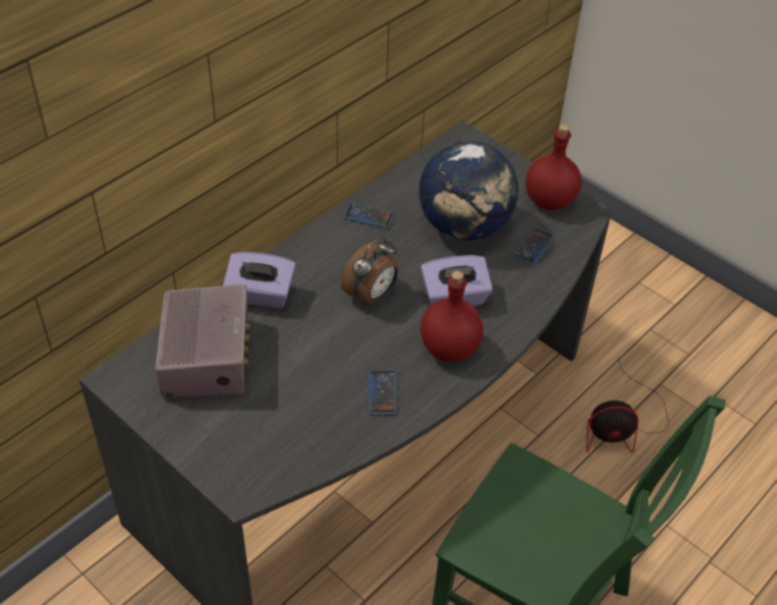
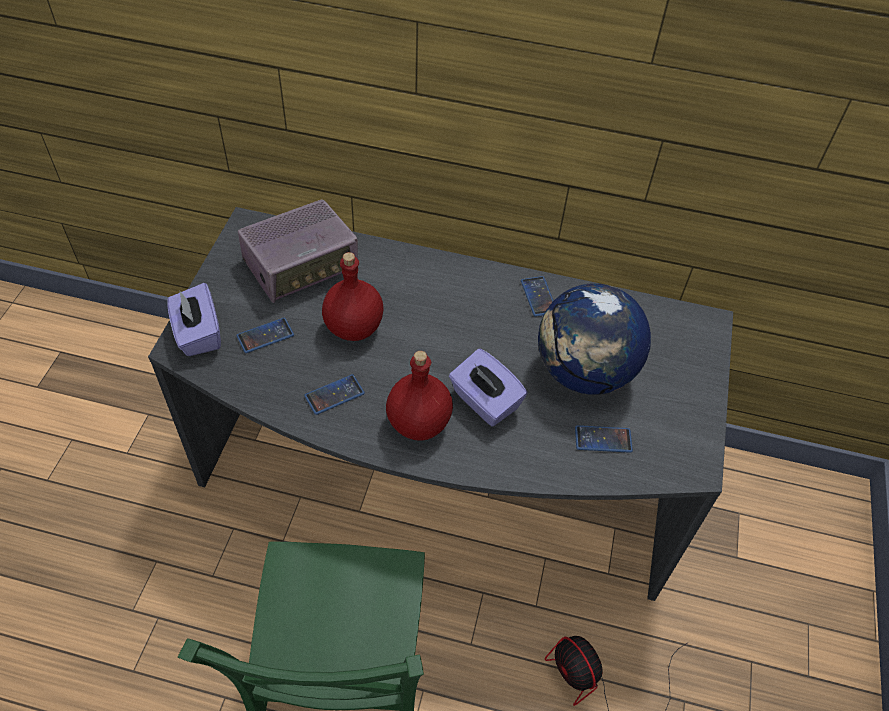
camera: 60 degrees right, 5 degrees up
(260, 295) = (389, 267): purple tissue box -> purple tissue box (198, 334)
(277, 417) = (265, 336): none -> phone
(371, 295) = (442, 340): alarm clock -> none
(550, 201) = (681, 429): red bottle -> red bottle (353, 328)

